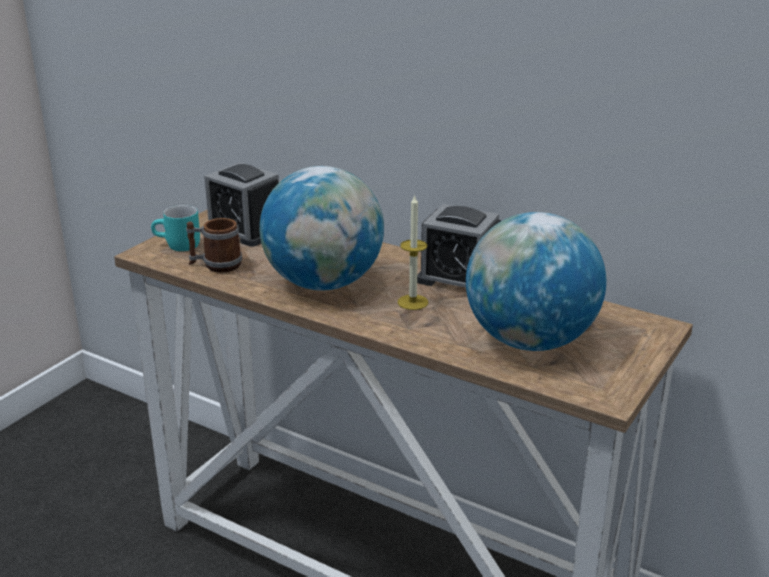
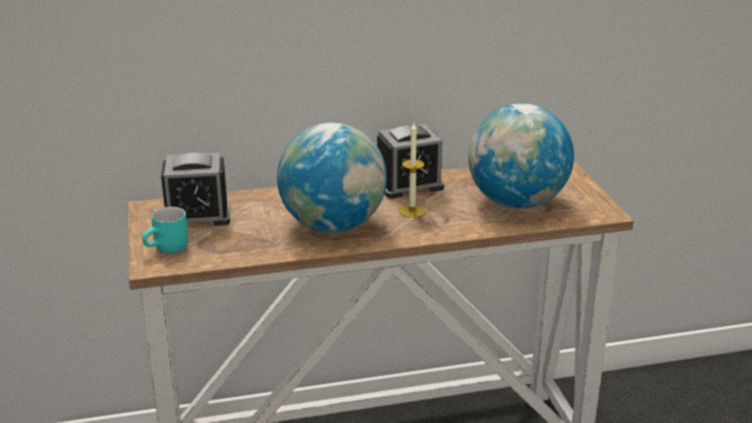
camera: 45 degrees left, 0 degrees up
(215, 265) = (230, 248): mug -> none

